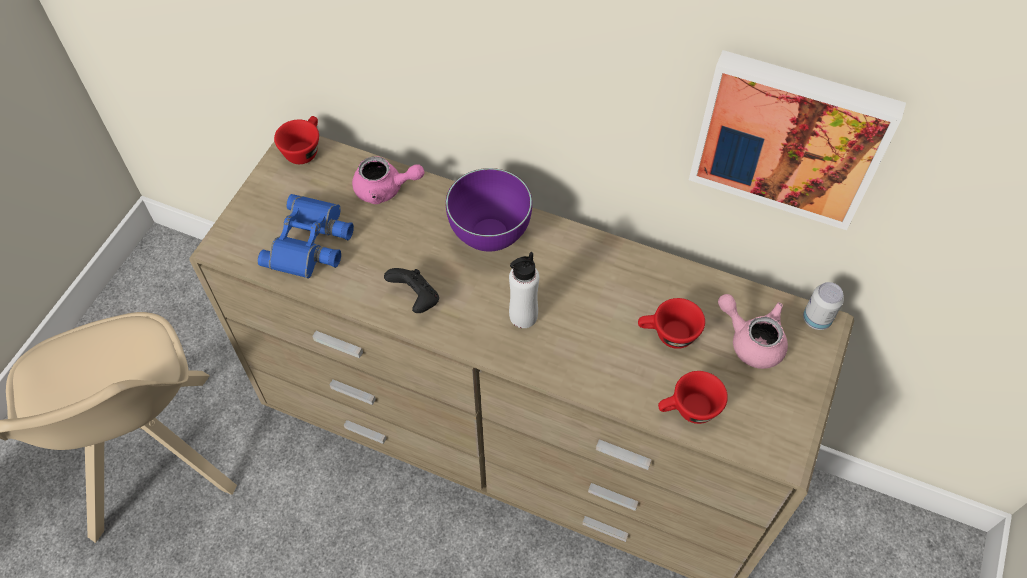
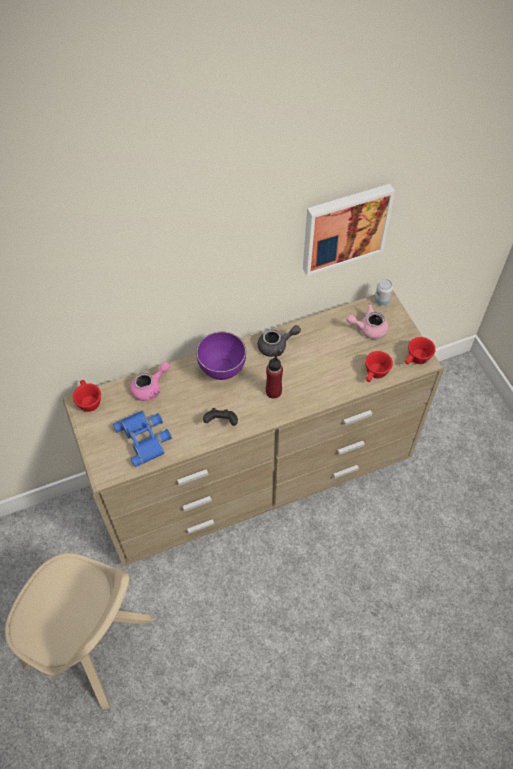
camera: 45 degrees left, 0 degrees up
(523, 316) = (273, 391): white bottle -> red bottle
(595, 262) = (276, 346): none -> grey teapot
(668, 335) = (336, 352): red cup -> red cup (416, 359)

